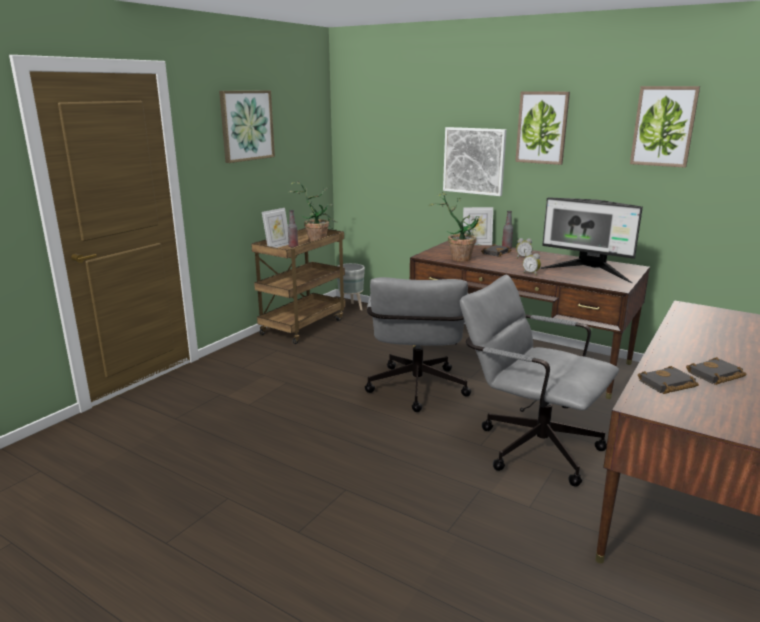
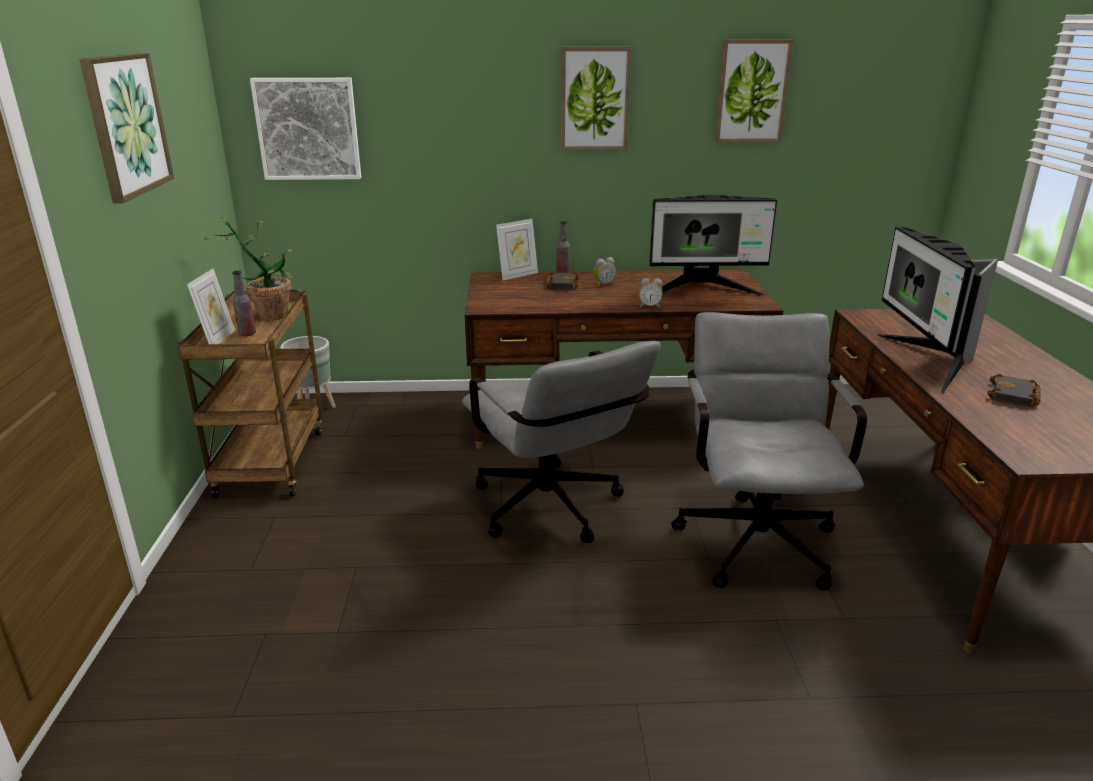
camera: 35 degrees left, 5 degrees up
(458, 257) = (529, 301): potted plant -> none
(474, 161) = (495, 153): picture -> picture (308, 129)
(529, 445) = (754, 535): grey office chair -> grey office chair turned 90 degrees clockwise
(667, 385) = (1003, 423): black book -> none
(683, 342) = (927, 361): none -> monitor

